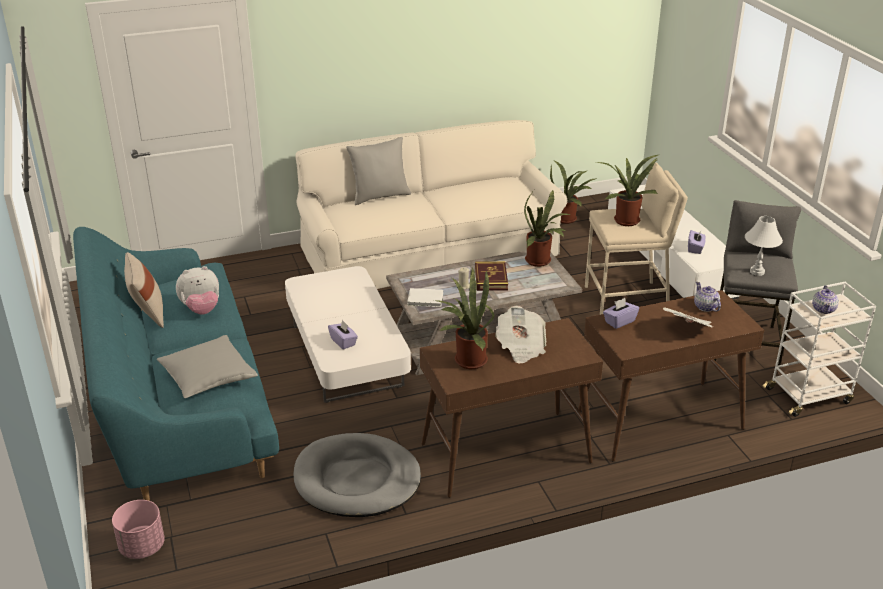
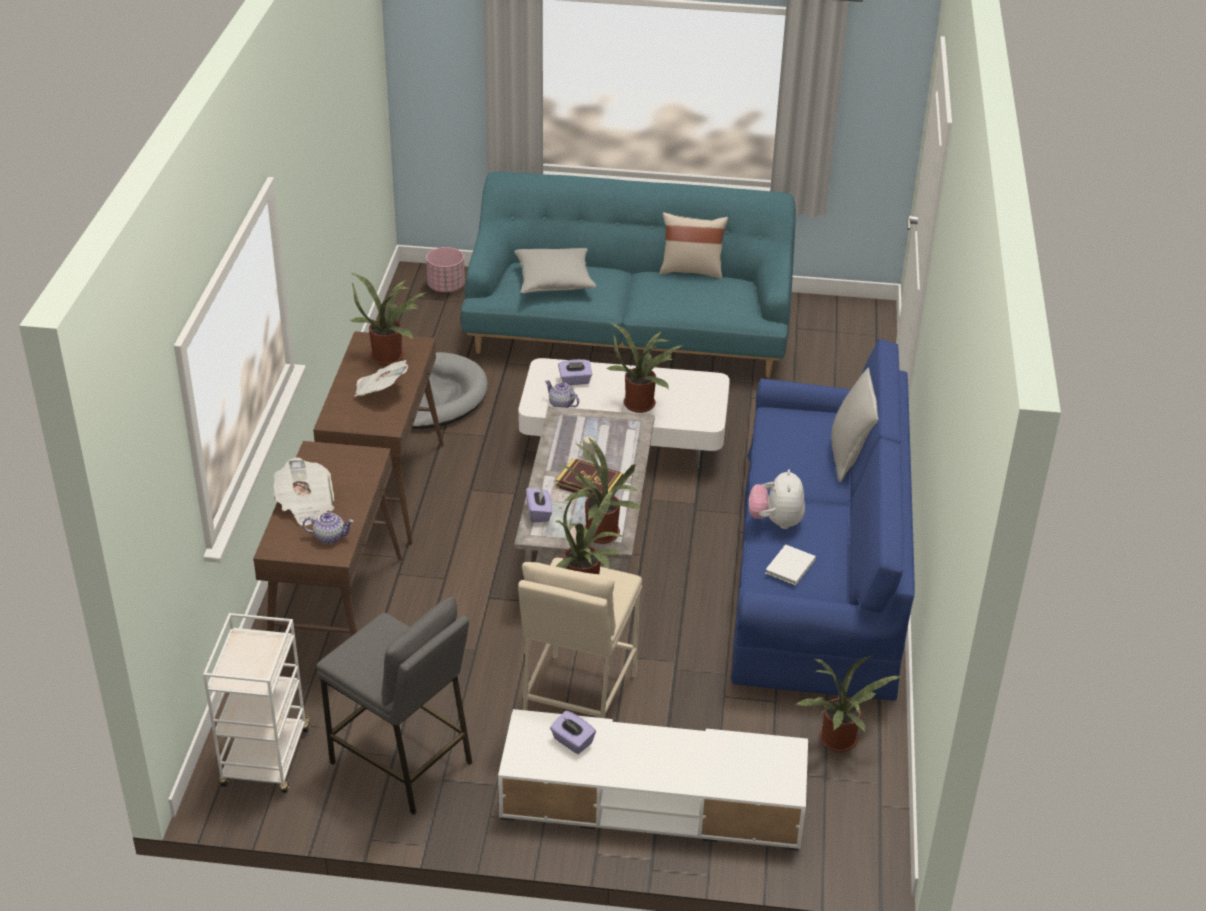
camera: 115 degrees right, 5 degrees up
(201, 309) = (674, 296): plush toy -> plush toy (776, 521)
(352, 304) = (642, 403): none -> potted plant
(426, 299) = (582, 426): white book -> white book (789, 567)
(430, 251) = (817, 568): beige sofa -> blue sofa
(619, 321) = (362, 466): purple tissue box -> purple tissue box (539, 513)
(757, 272) = (373, 640): white table lamp -> none
(823, 309) = (258, 656): teapot -> teapot (561, 404)

